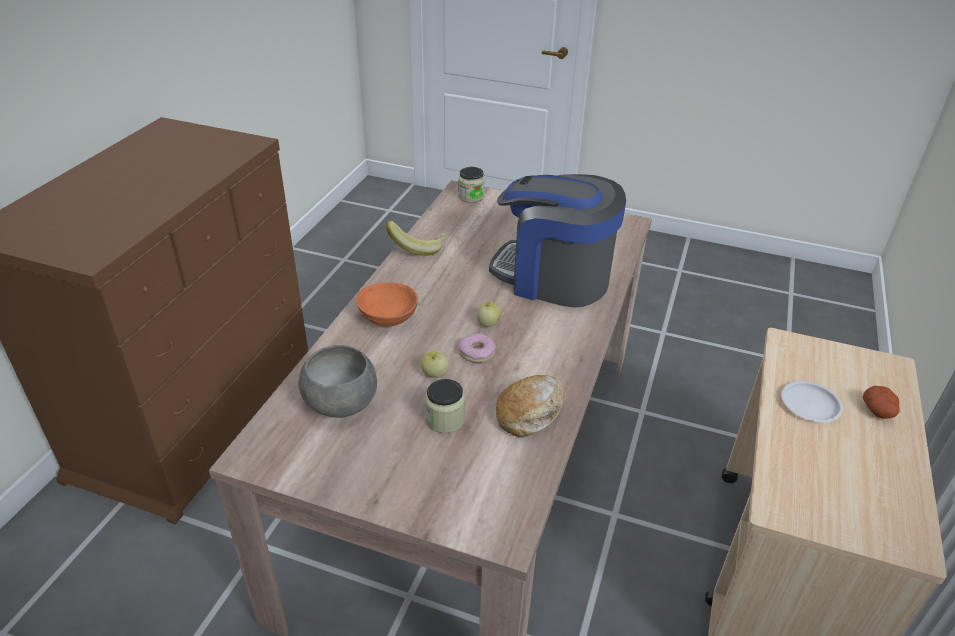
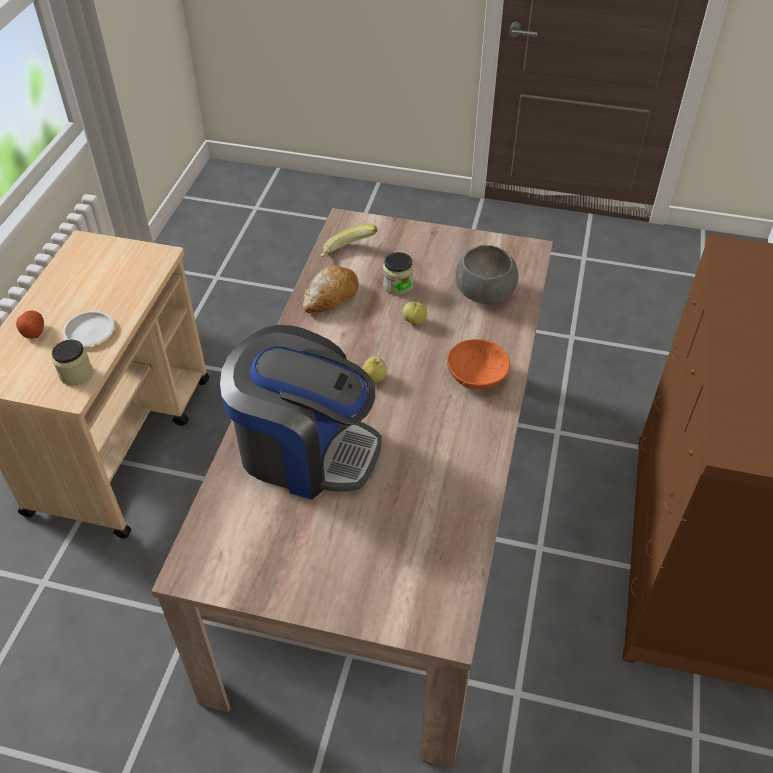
camera: 175 degrees right, 10 degrees up
(418, 247) = (476, 484): banana -> banana (347, 254)
(471, 196) = (429, 614): jar -> jar (76, 374)
(476, 353) = (381, 345): donut -> none

